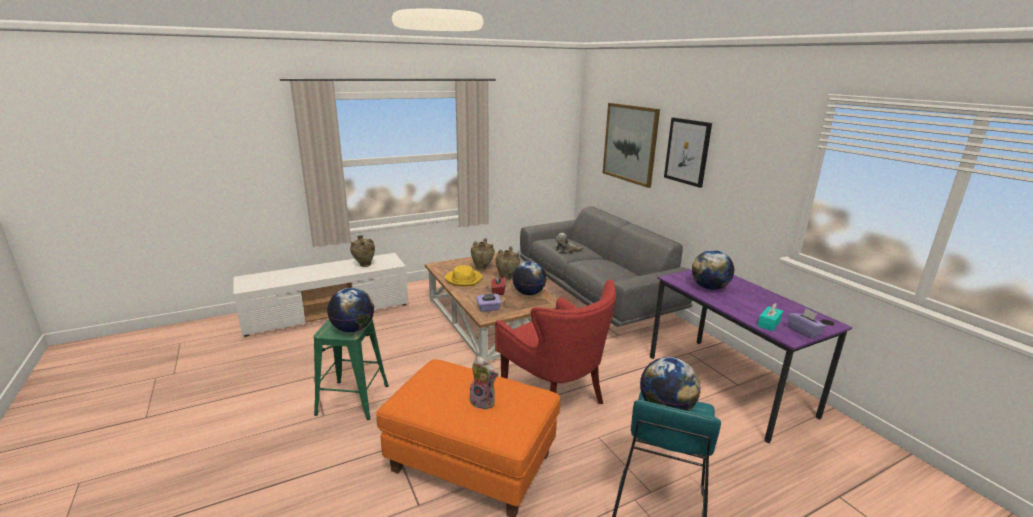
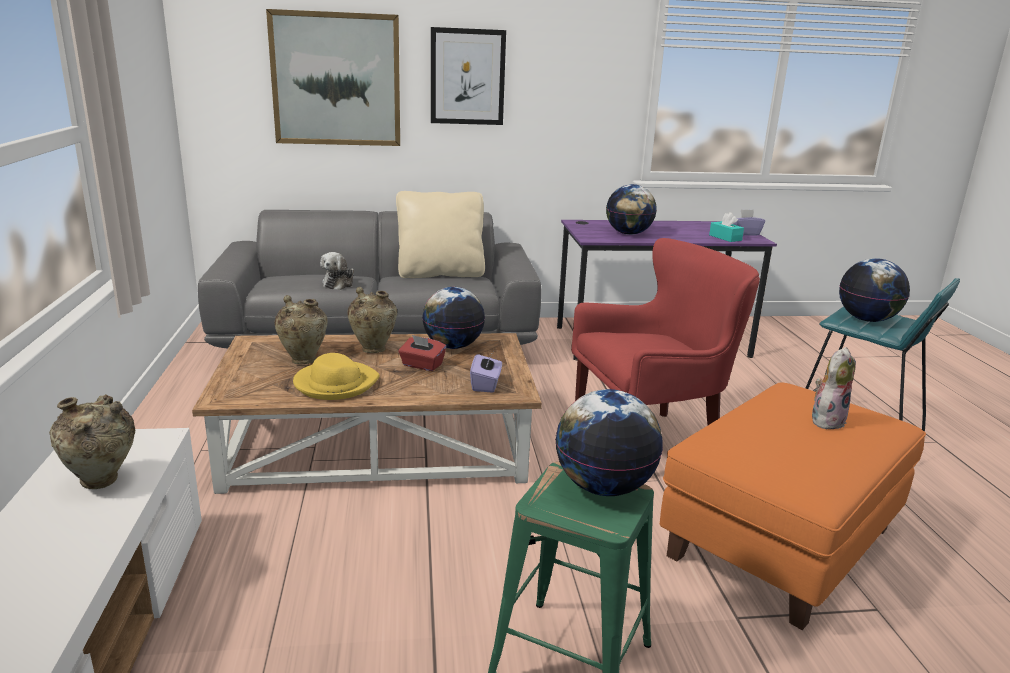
camera: 70 degrees left, 0 degrees up
(621, 268) = (440, 274): none -> beige pillow

